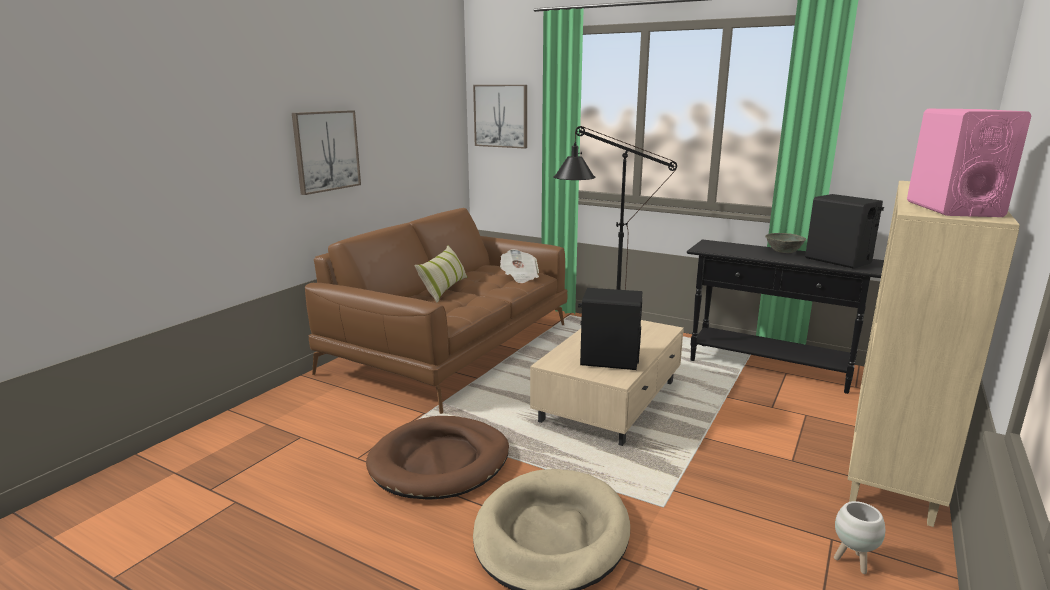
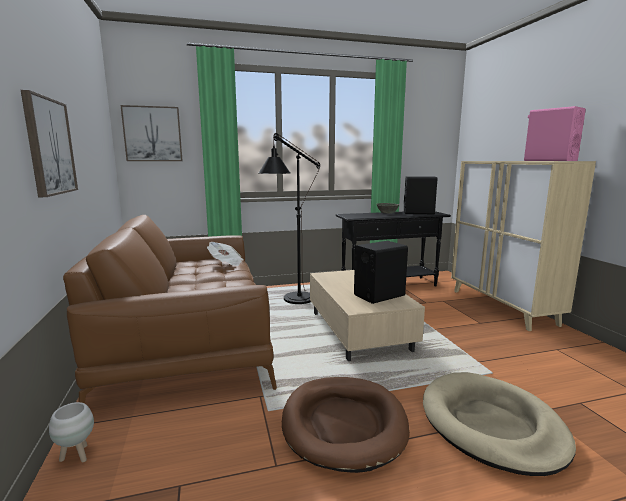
camera: 45 degrees left, 5 degrees down
(444, 289) = (184, 284): pillow -> none
(852, 562) = (579, 355): white planter -> white planter (76, 456)

